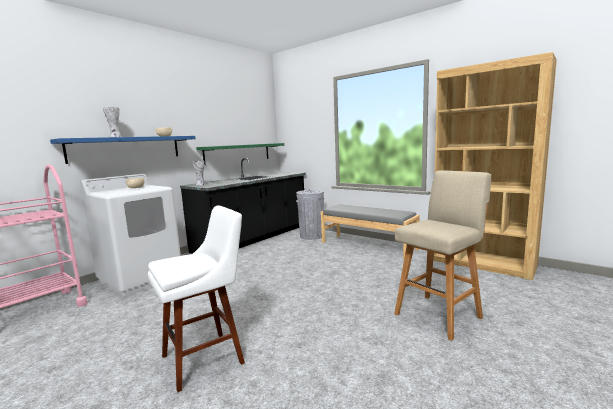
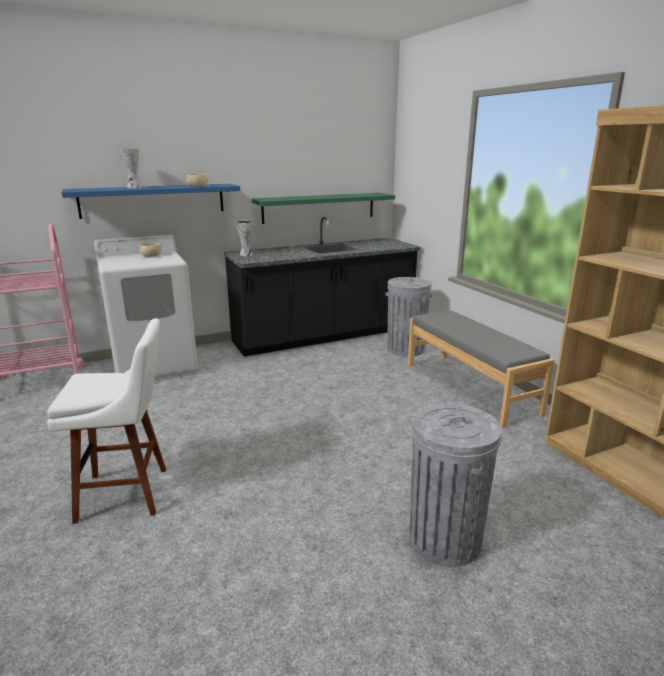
camera: 25 degrees right, 10 degrees up
(439, 315) = (445, 539): beige stool -> grey trash can

